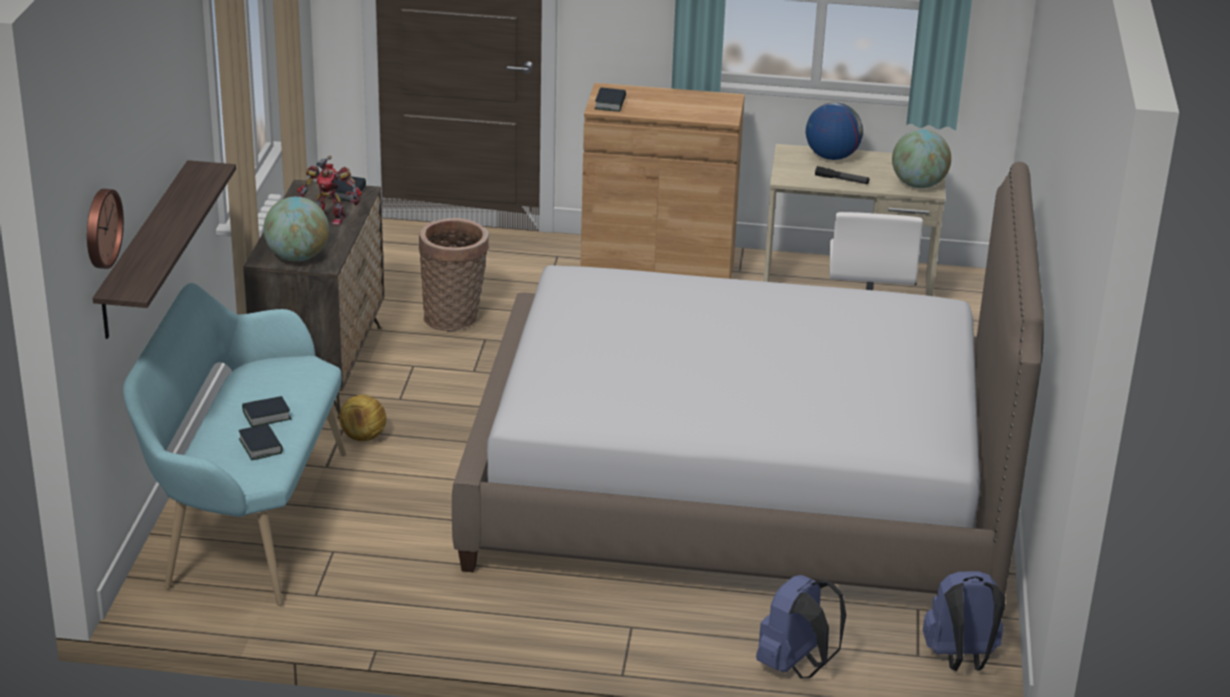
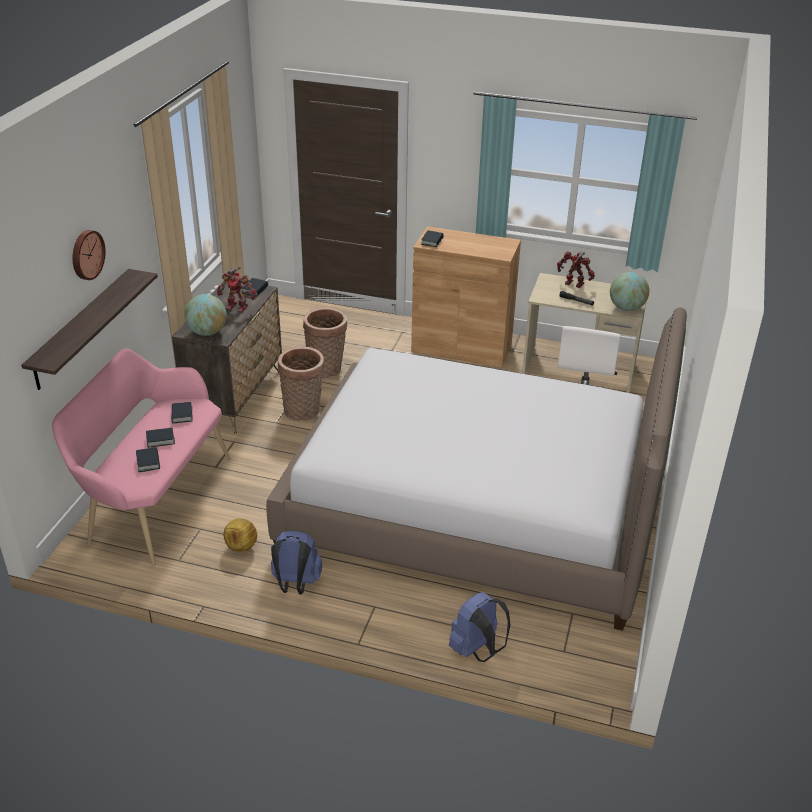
camera: 10 degrees right, 5 degrees up
(100, 228) = (29, 318): wall clock -> wall clock (86, 254)
(246, 520) = (154, 500): turquoise bench -> pink bench
(286, 380) = (182, 415): none -> book
(363, 437) = (245, 447): football -> football (241, 546)
(438, 380) = (303, 411): none -> basket
(831, 157) = (574, 284): globe -> toy robot
(961, 659) = (594, 657): blue backpack -> blue backpack (295, 584)

